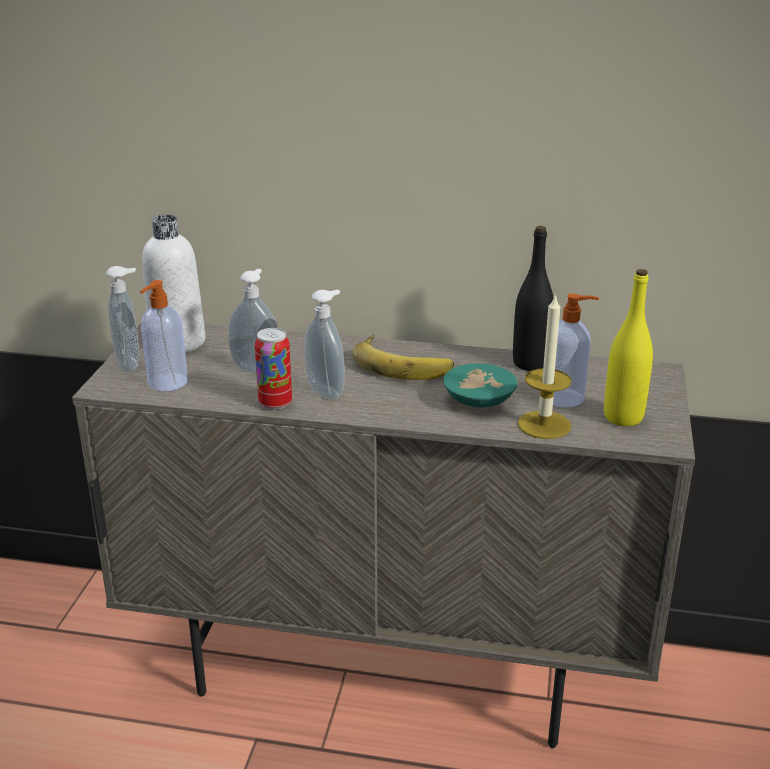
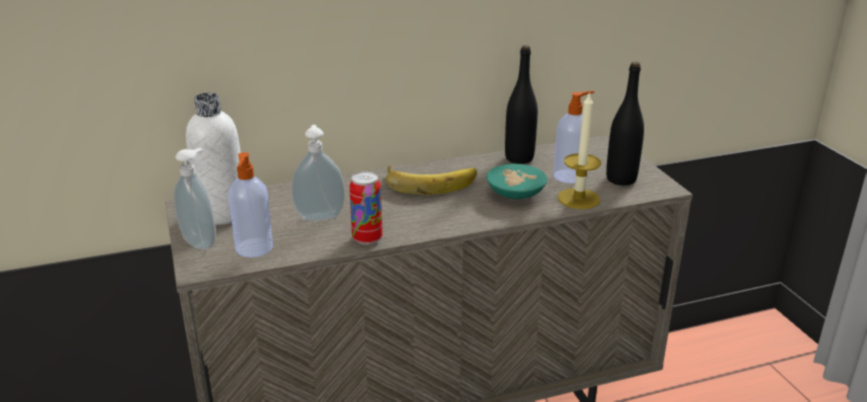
camera: 30 degrees left, 0 degrees up
(327, 391) = (397, 218): soap dispenser -> none
(623, 417) = (621, 179): yellow bottle -> black bottle

